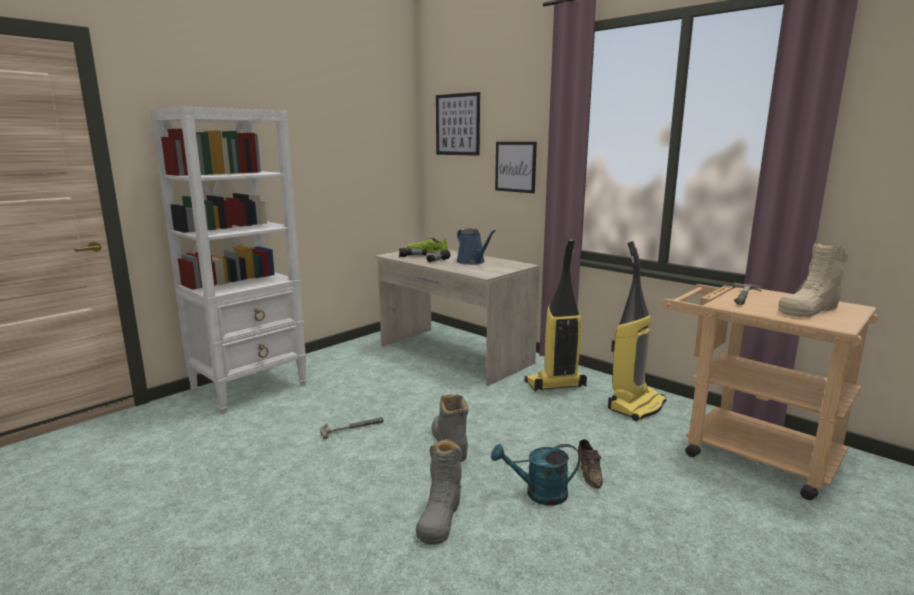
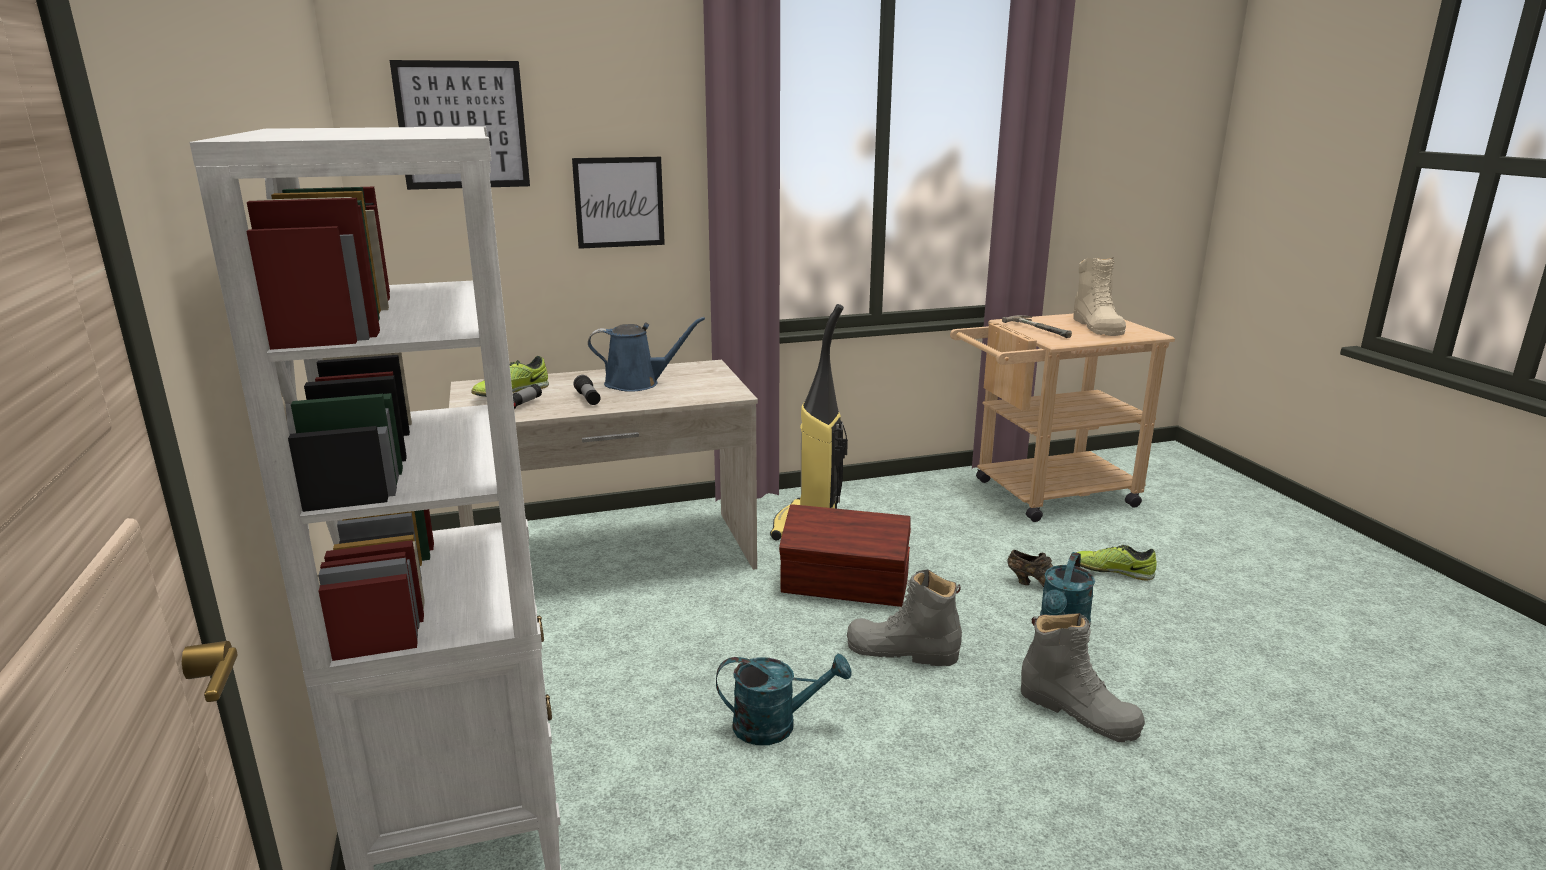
camera: 60 degrees left, 5 degrees up
(350, 427) = (776, 725): hammer -> turquoise watering can
(499, 412) = (845, 587): none -> brown storage box
(635, 405) = (907, 503): vacuum cleaner -> none
(658, 503) = (1112, 571): none -> shoe

